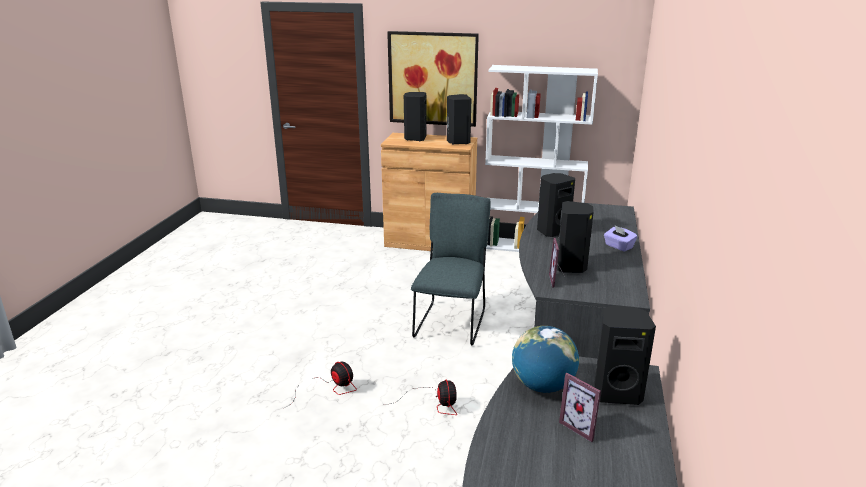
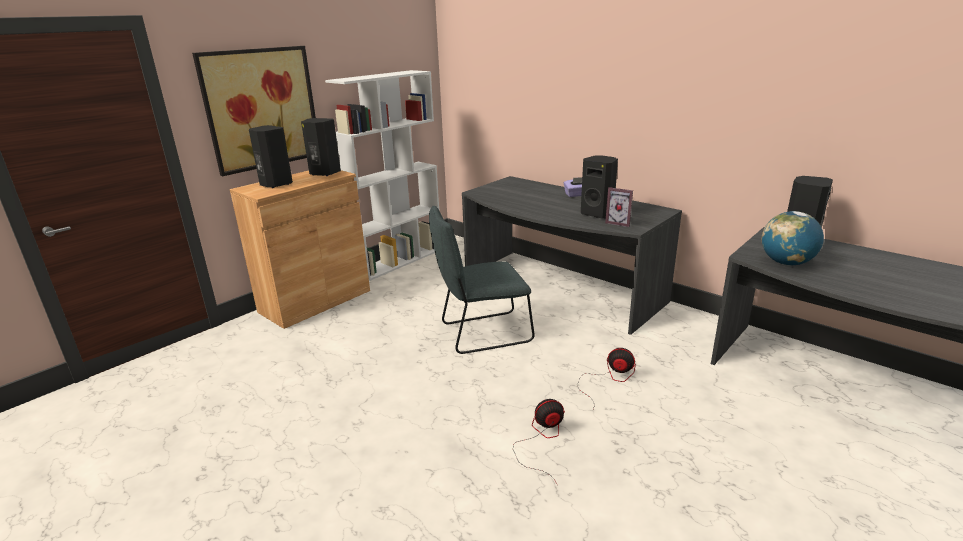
camera: 60 degrees left, 0 degrees up
(451, 321) = (482, 333): grey chair -> grey chair turned 60 degrees counterclockwise
(552, 231) = (525, 205): black speaker -> none
(581, 427) = (844, 264): picture frame -> none

